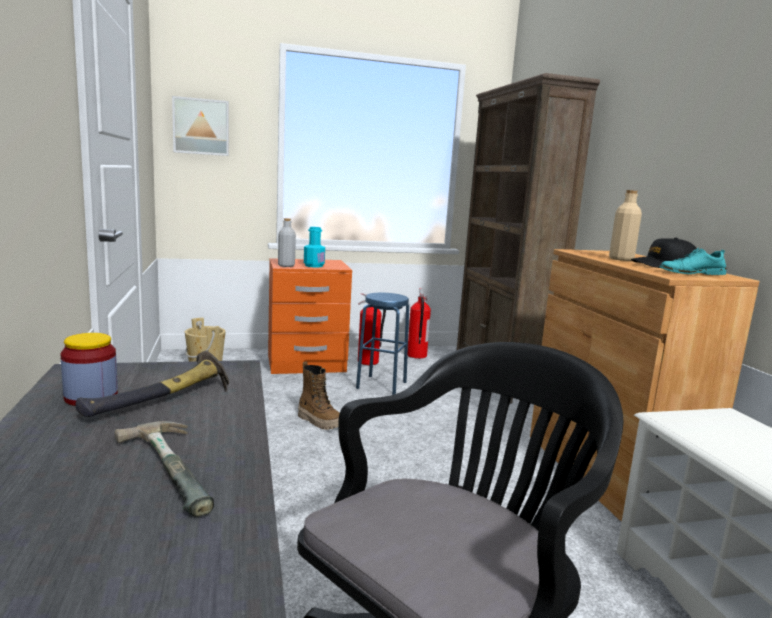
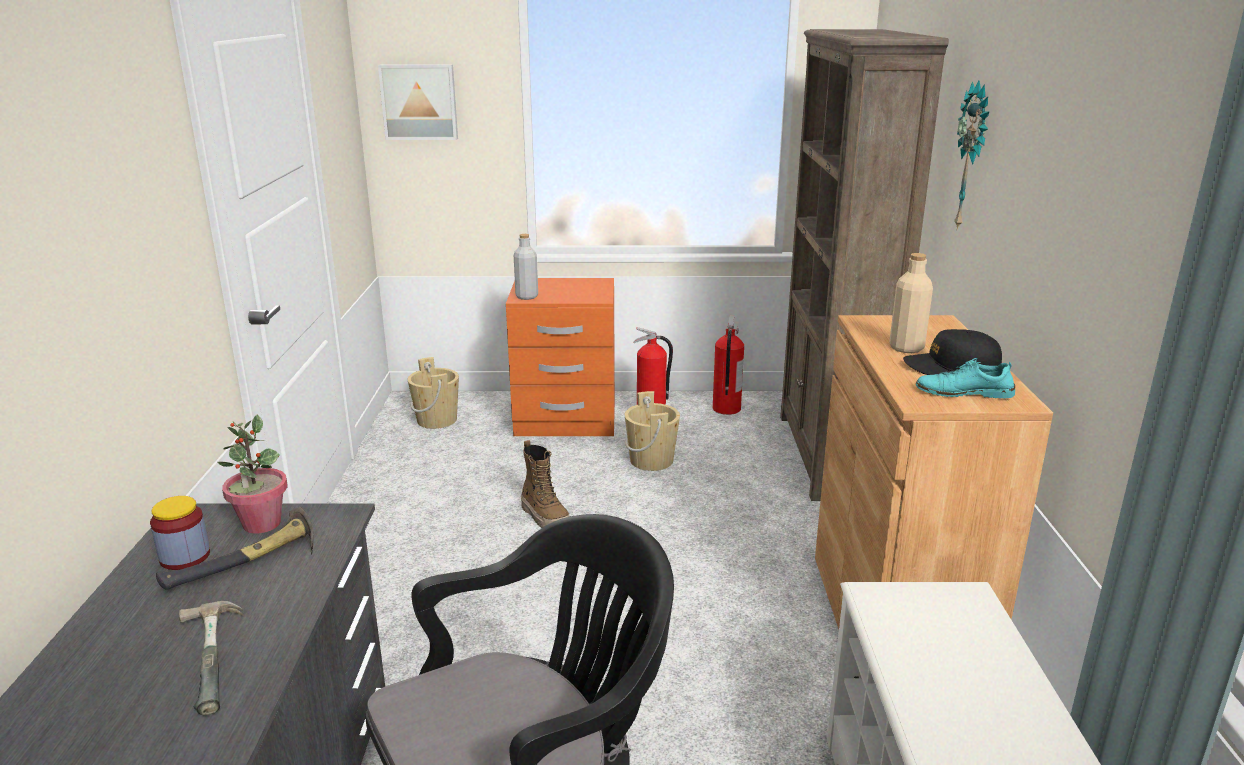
camera: 15 degrees right, 10 degrees up
(159, 374) = (261, 524): none -> potted plant
(314, 265) = (565, 295): turquoise bottle -> none
(381, 385) = (651, 460): blue stool -> beige bucket
(630, 147) = (974, 157): none -> wall clock

